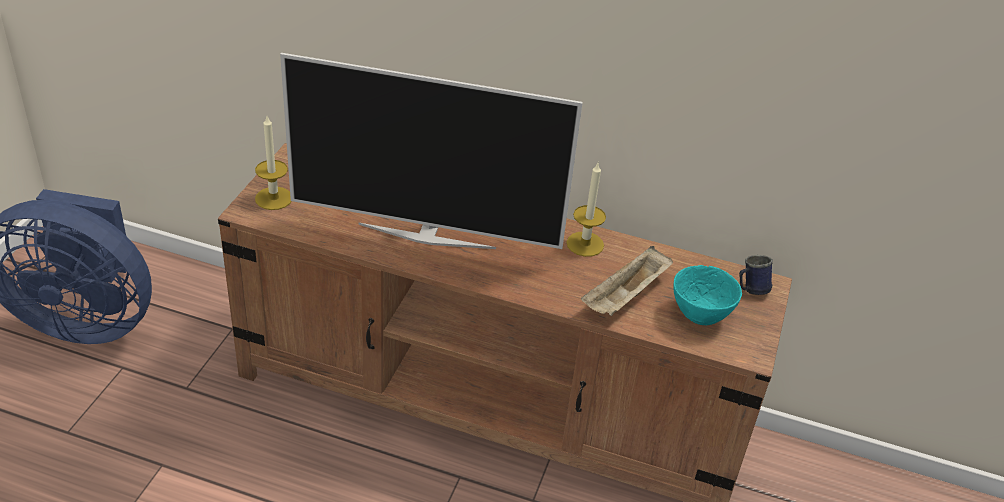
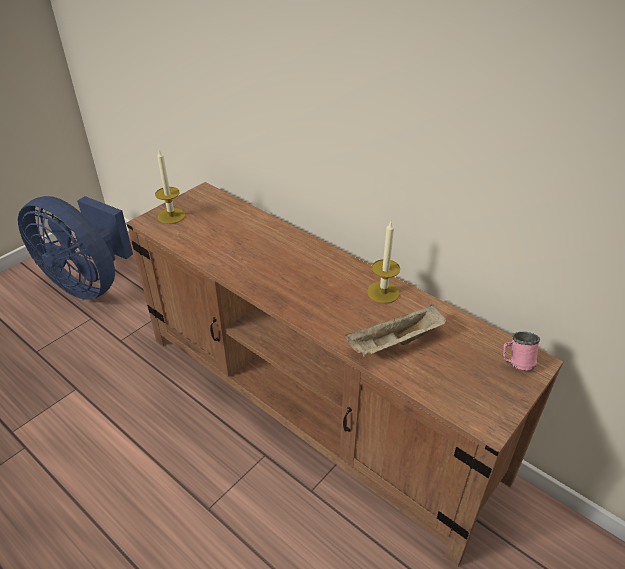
camera: 25 degrees right, 0 degrees up
(427, 235) = (261, 261): television -> none
(700, 316) = (455, 376): turquoise bowl -> none
(750, 290) = (515, 363): blue mug -> pink mug

